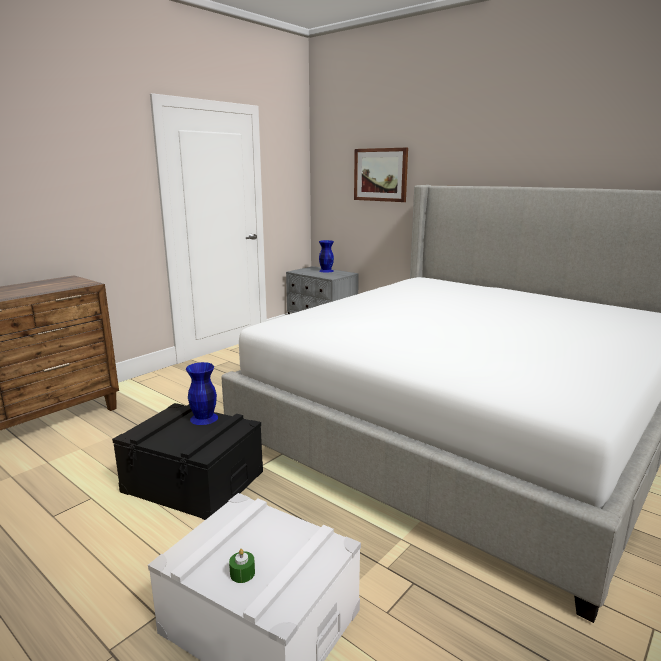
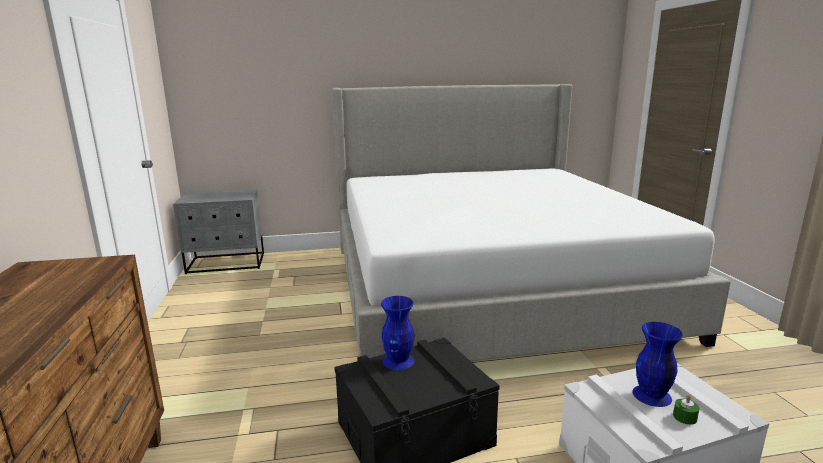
camera: 50 degrees left, 0 degrees up
(326, 271) = (217, 193): blue vase -> blue vase (651, 395)
(380, 175) = (273, 79): picture -> none

